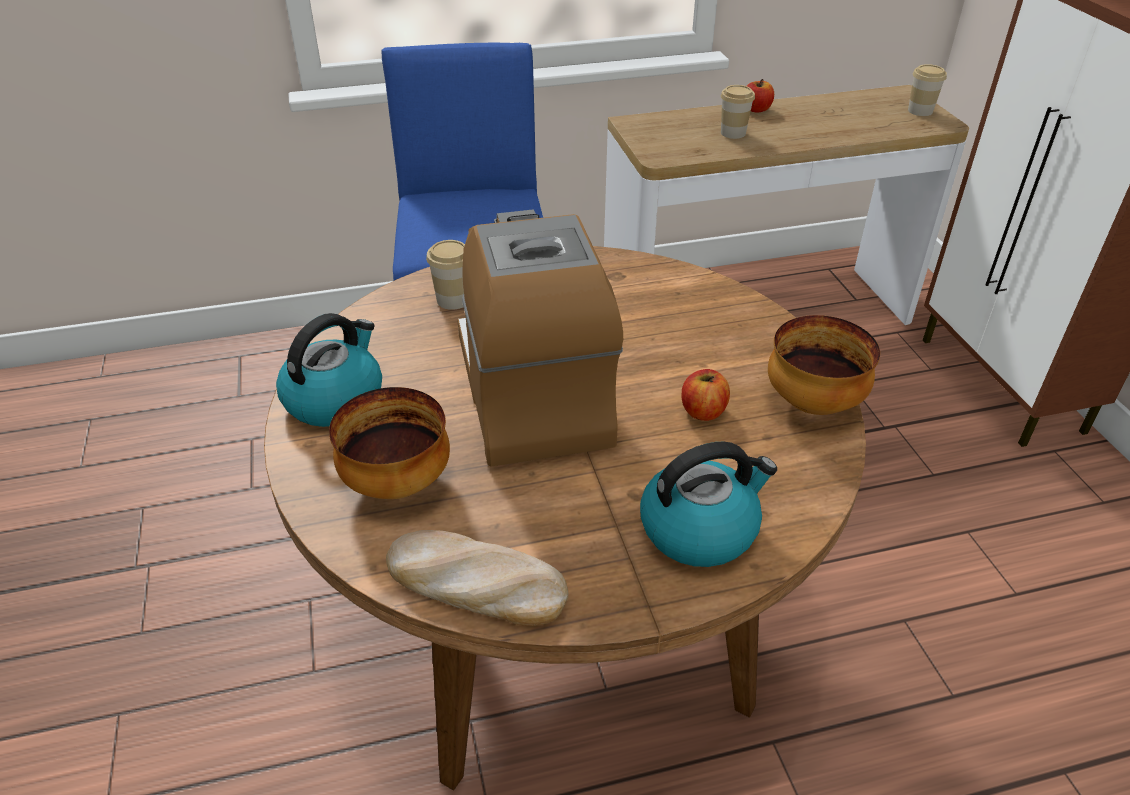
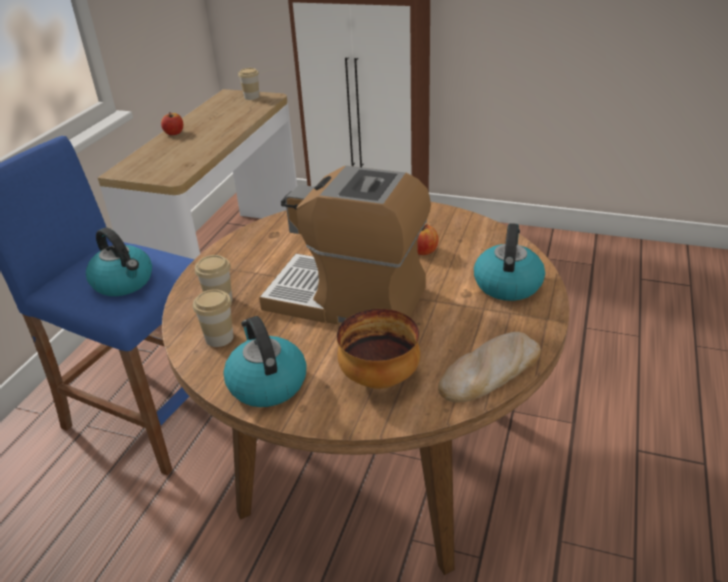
camera: 55 degrees left, 5 degrees down
(457, 231) = (124, 282): none -> kettle
(733, 133) = (186, 148): cup -> cup (219, 338)
(811, 403) = (448, 219): bowl -> none

